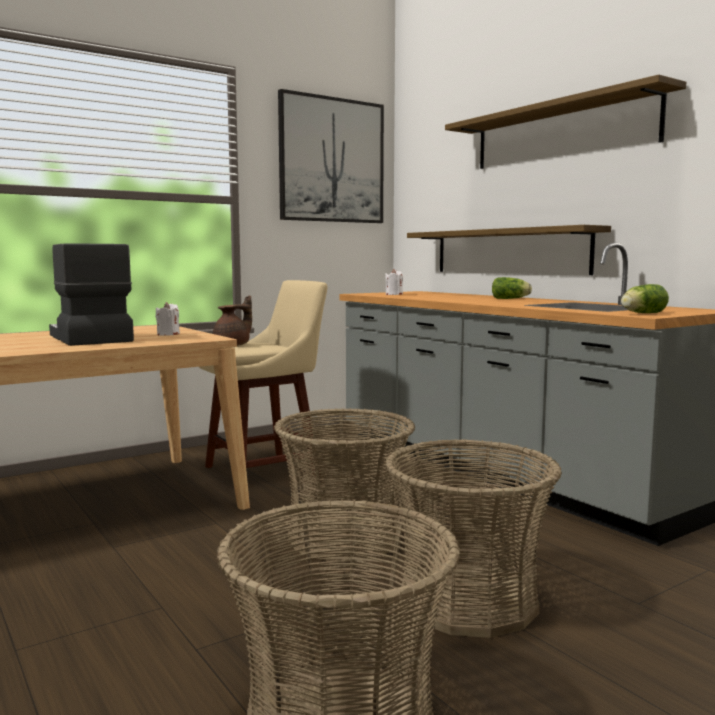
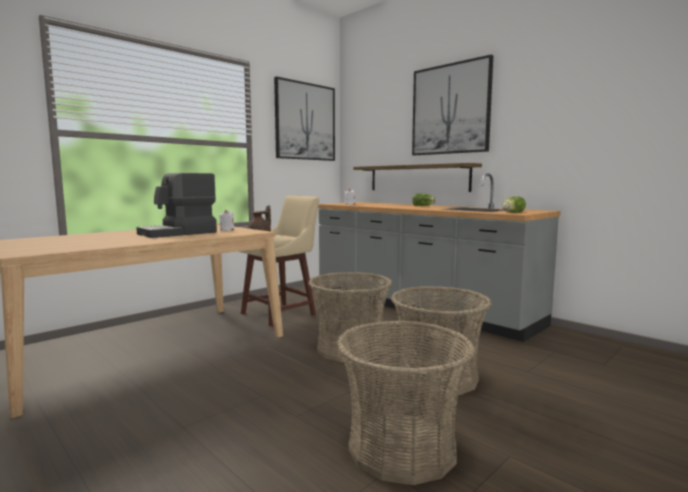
camera: 10 degrees left, 0 degrees up
(88, 338) = (179, 233): coffee machine -> coffee machine turned 90 degrees counterclockwise
(561, 133) = (450, 109): shelf -> picture

